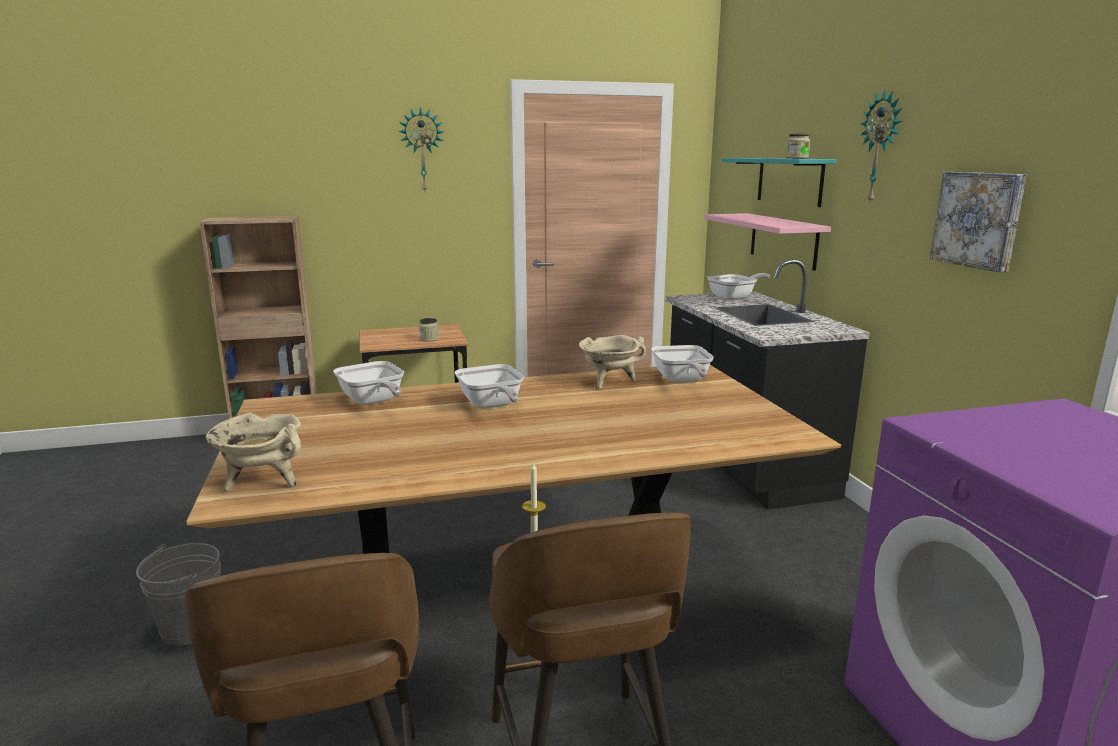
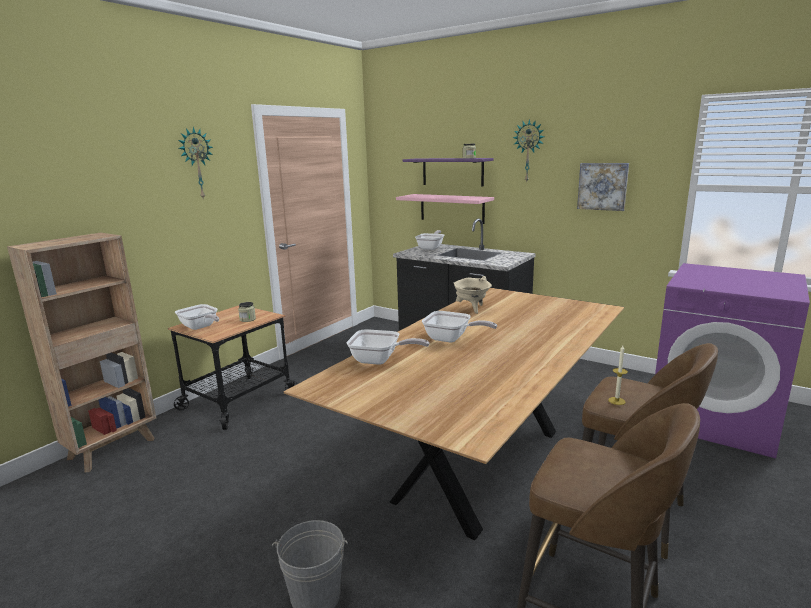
camera: 40 degrees left, 0 degrees up
(263, 482) = (460, 424): beige cooking pot -> none
(681, 381) = (500, 298): frying pan -> frying pan (200, 327)
(789, 181) = (452, 171): turquoise shelf -> purple shelf

